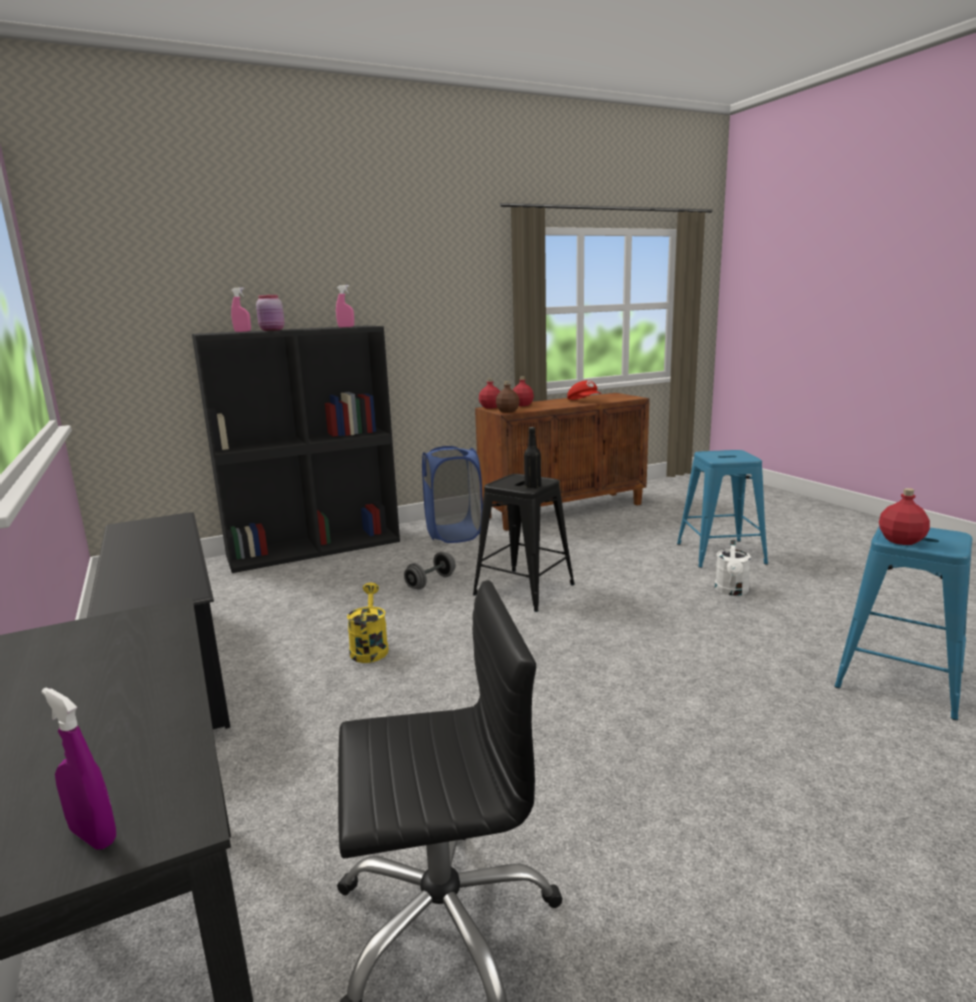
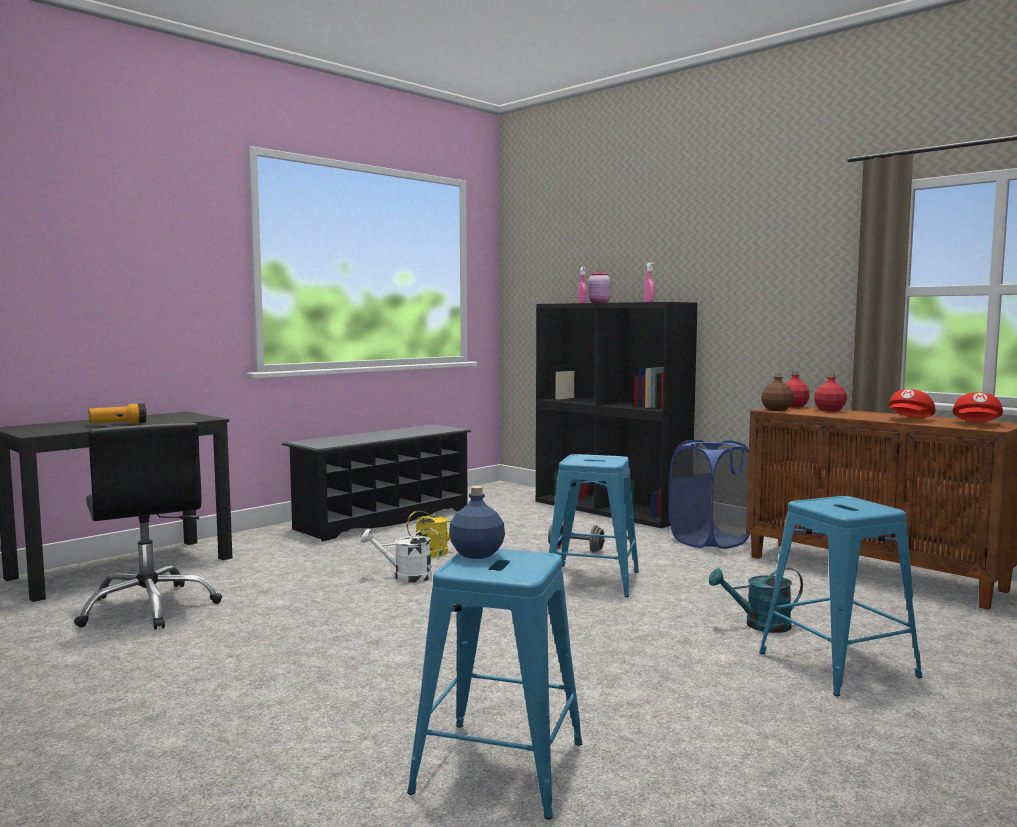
camera: 70 degrees right, 10 degrees down
(93, 836) = (32, 431): purple spray bottle -> none
(115, 705) = (118, 424): none -> flashlight
(524, 590) = (592, 580): black stool -> blue stool
(532, 486) = (581, 462): black bottle -> none
(613, 397) = (977, 424): none -> red cap
(650, 557) = (759, 625): none -> turquoise watering can
(732, 591) = (695, 672): white watering can -> white watering can (405, 577)
(901, 541) = (476, 554): red bottle -> blue bottle

